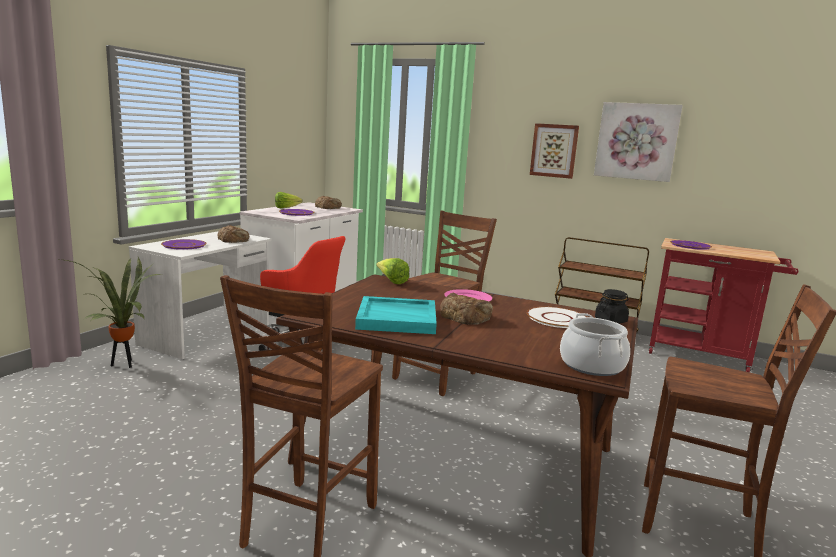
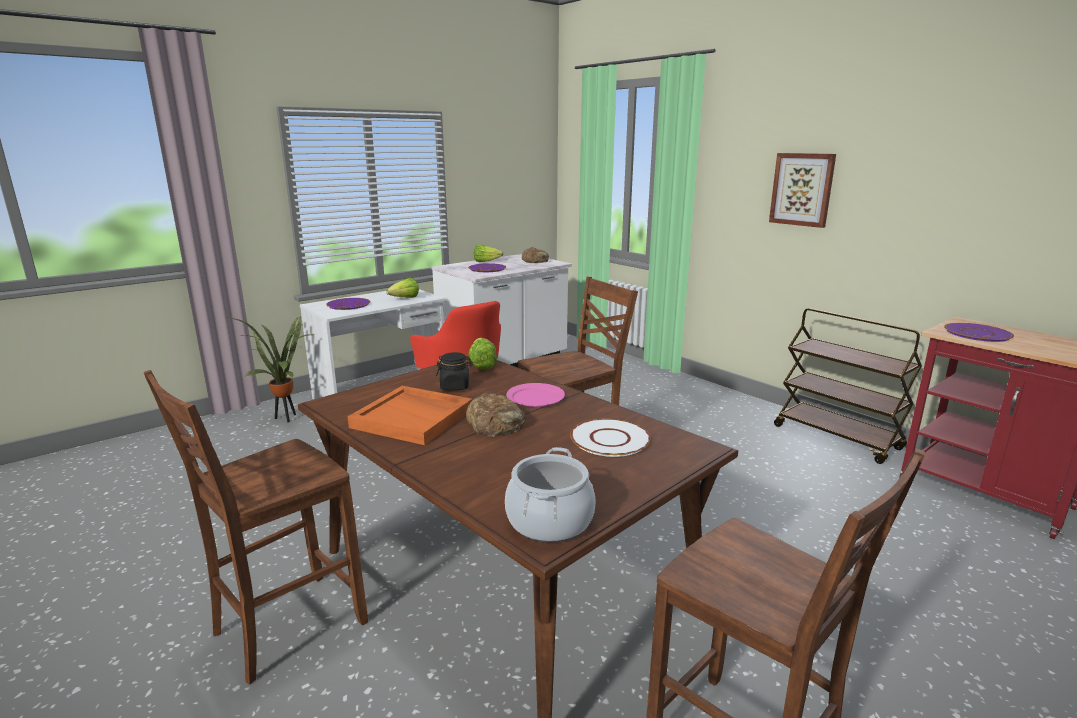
camera: 25 degrees right, 5 degrees up
(234, 239) = (404, 299): bread -> lettuce
(397, 318) = (414, 418): turquoise tray -> orange tray
(610, 320) = (684, 451): black jar -> black jar (455, 386)
(636, 141) = (917, 174): picture -> none

